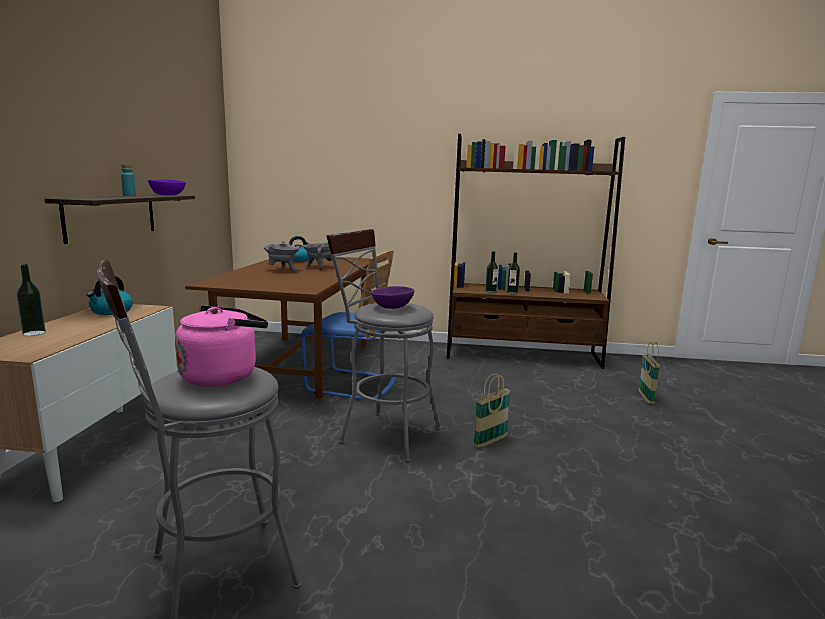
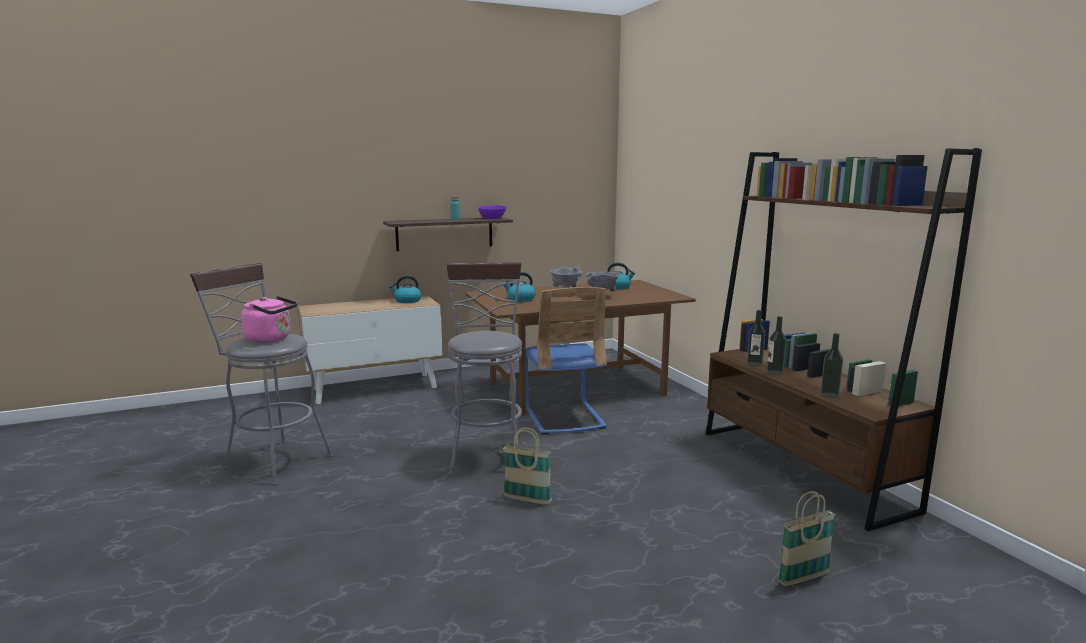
camera: 60 degrees right, 0 degrees up
(34, 333) = (347, 304): bottle -> bottle (829, 395)
(271, 280) = (520, 299): none -> kettle
(393, 307) = (482, 336): purple bowl -> none

